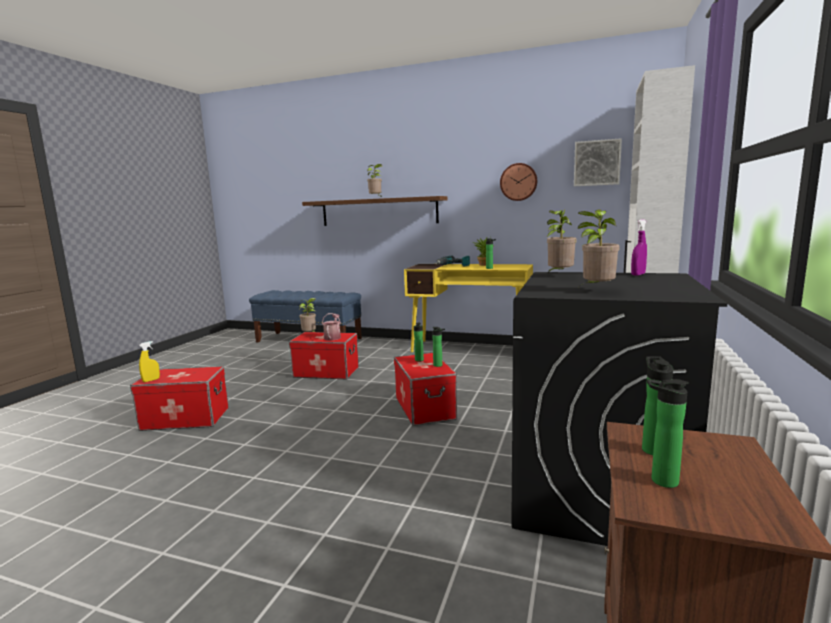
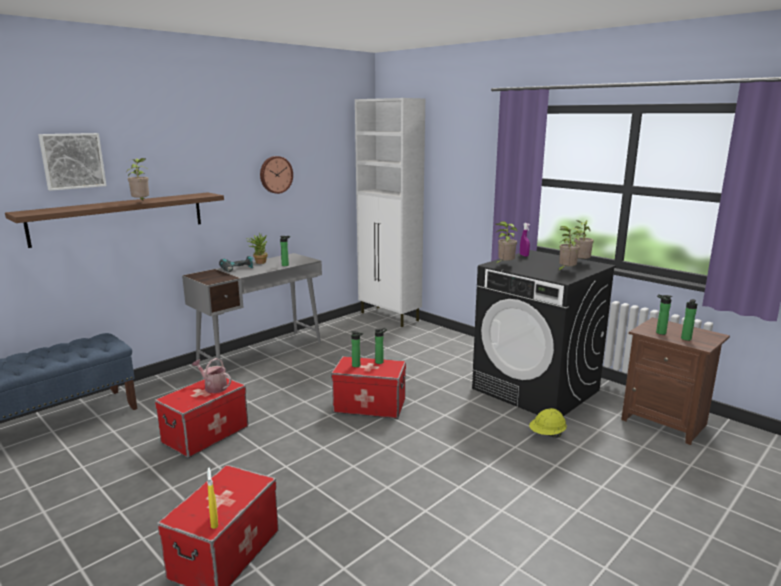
camera: 65 degrees left, 5 degrees up
(310, 335) = (178, 398): potted plant -> potted plant (580, 263)
(466, 527) = (547, 435): none -> yellow hard hat
(470, 349) = (261, 352): yellow desk -> grey desk
(597, 163) = (331, 157): picture -> picture (72, 161)

